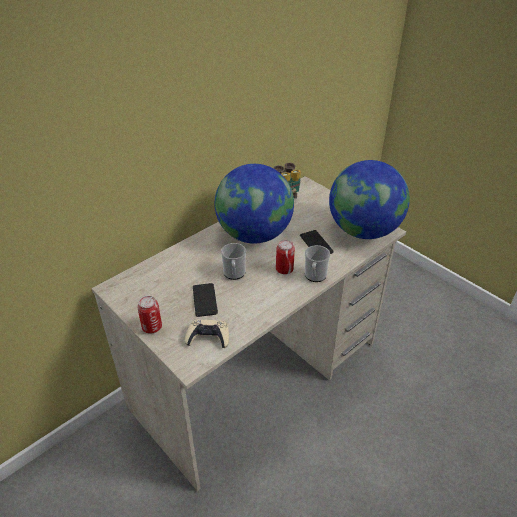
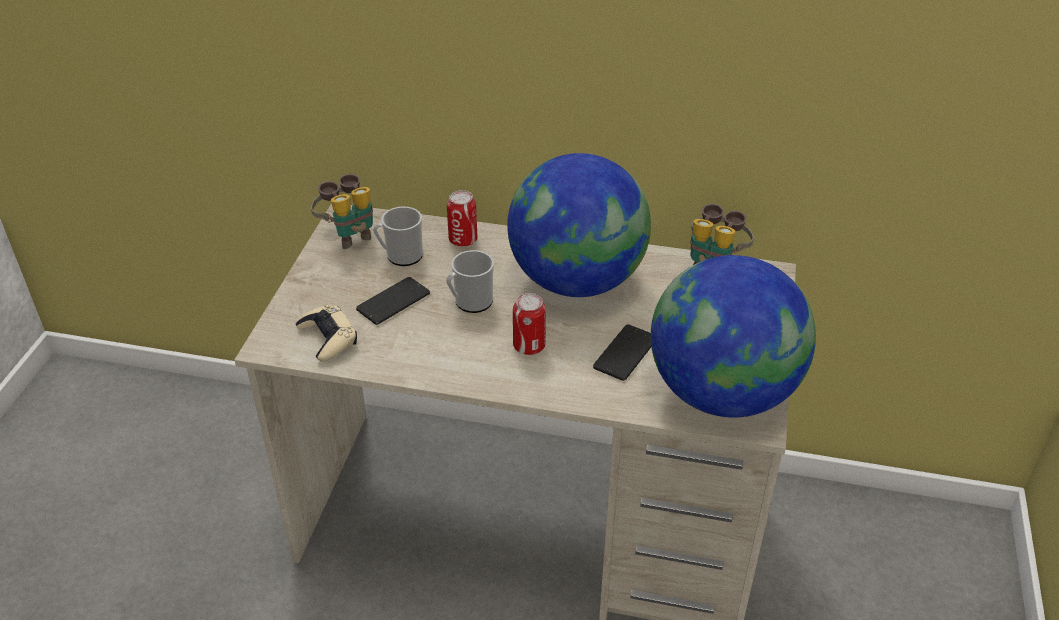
camera: 55 degrees right, 0 degrees up
(129, 293) = (349, 234): none -> binoculars
(152, 327) = (306, 283): can -> can (463, 240)
(315, 276) = (545, 384): mug -> mug (400, 256)

